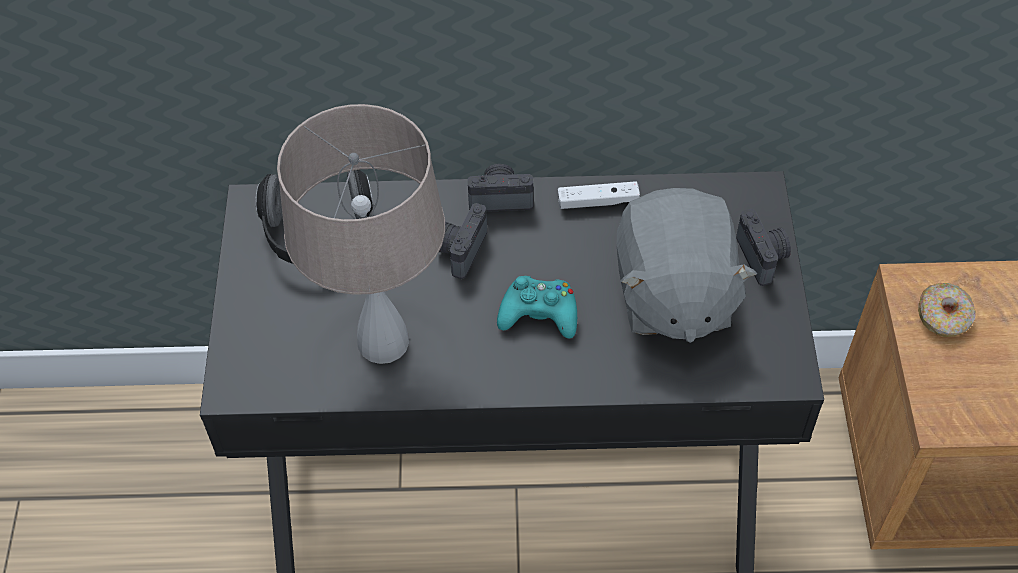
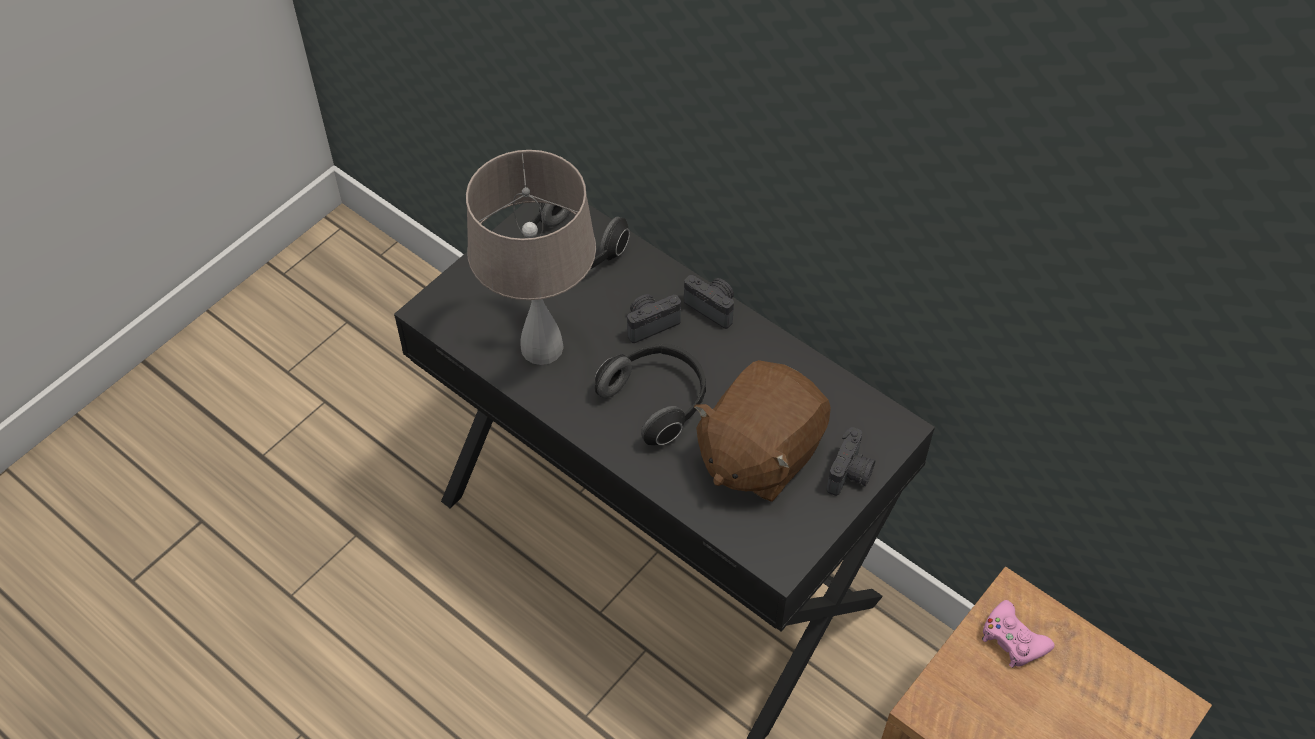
camera: 40 degrees right, 0 degrees up
(539, 313) = (657, 401): turquoise game controller -> headphones
(598, 201) = (776, 355): white game controller -> none
(673, 295) = (758, 453): grey plush toy -> brown plush toy
(944, 317) = (1013, 640): donut -> pink game controller

